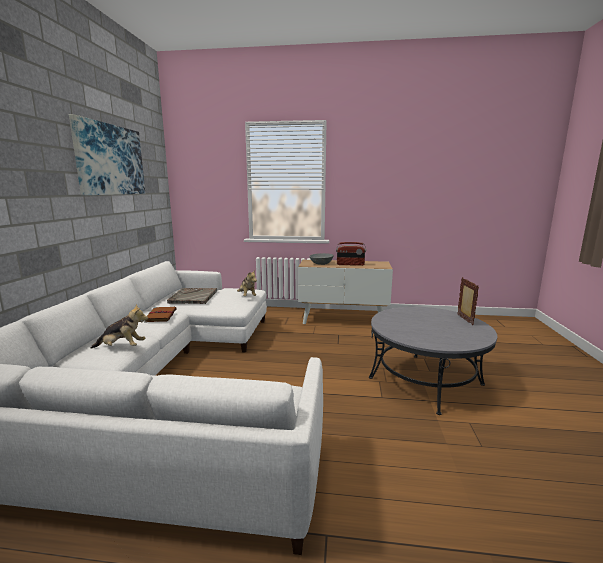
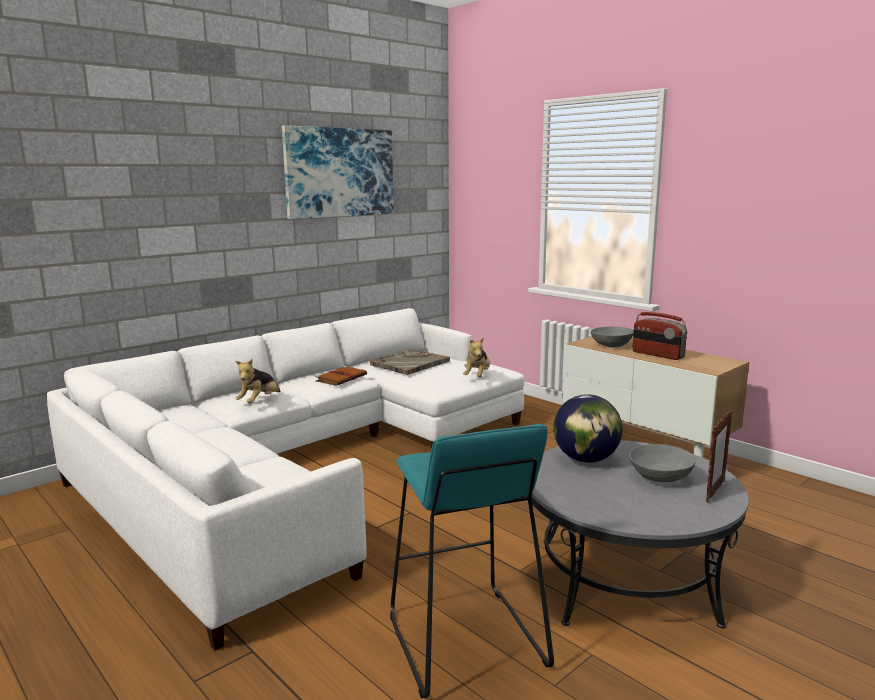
camera: 40 degrees right, 0 degrees up
(122, 347) = (259, 401): plush toy -> plush toy turned 75 degrees clockwise
(396, 322) = (586, 459): none -> globe
(419, 448) = (464, 641): none -> turquoise stool
(436, 320) = (660, 477): none -> grey bowl

